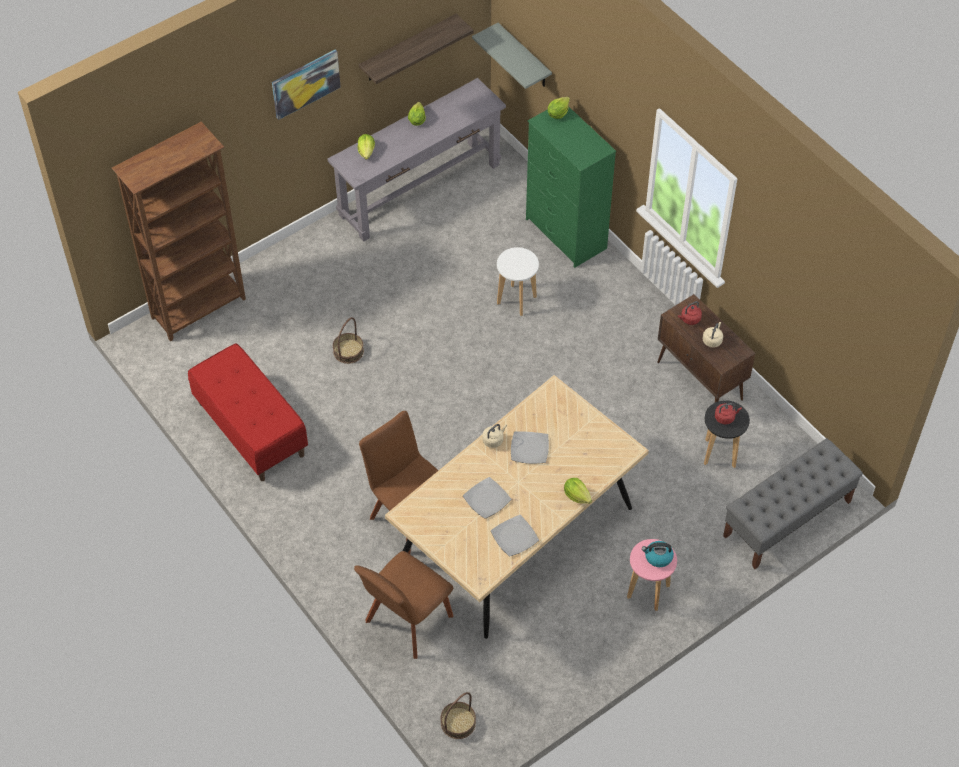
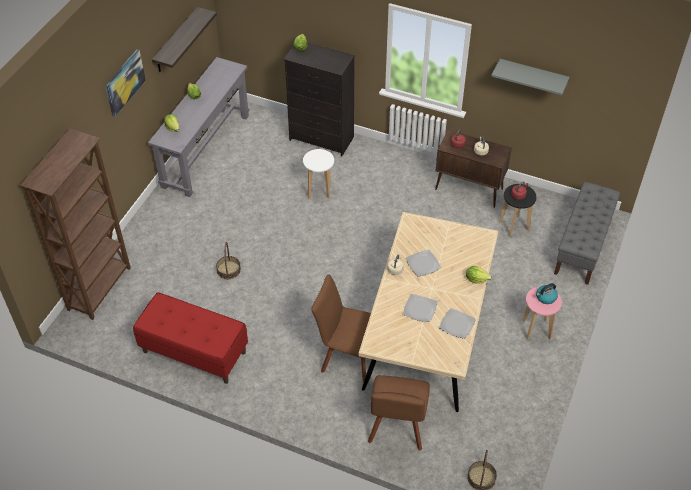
camera: 30 degrees left, 5 degrees down
(524, 57) = (252, 24): grey shelf -> grey shelf (532, 76)
(566, 234) = (322, 139): green dresser -> black dresser

